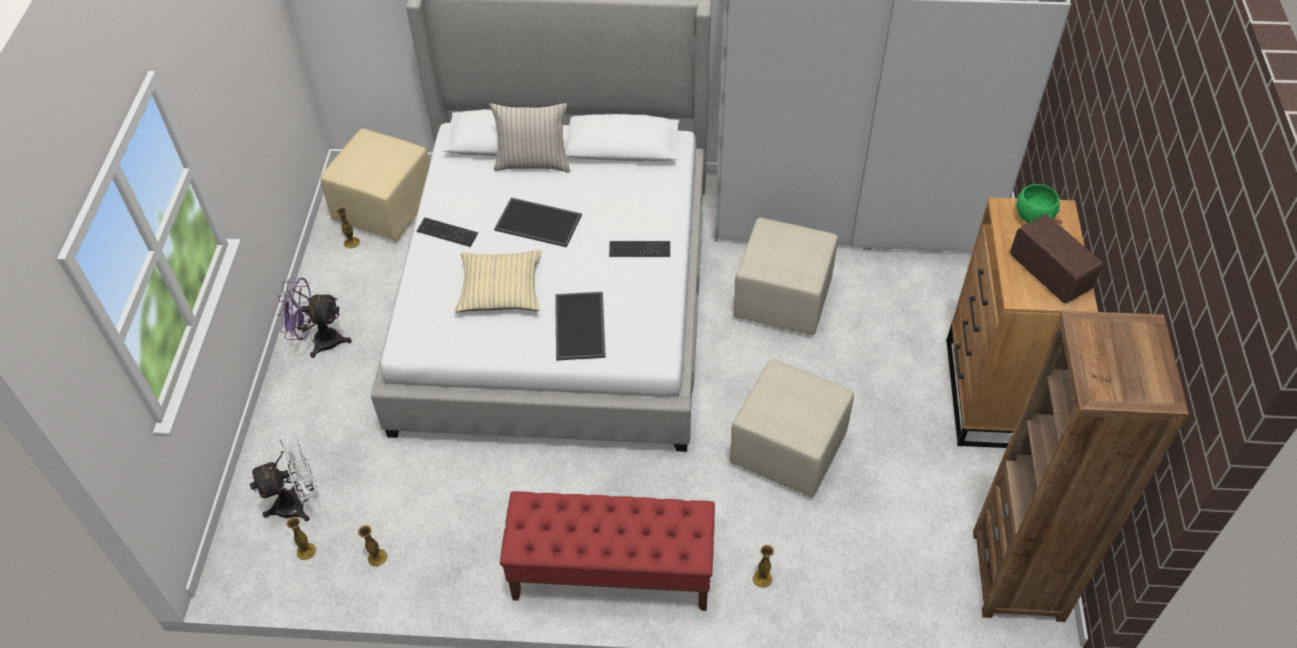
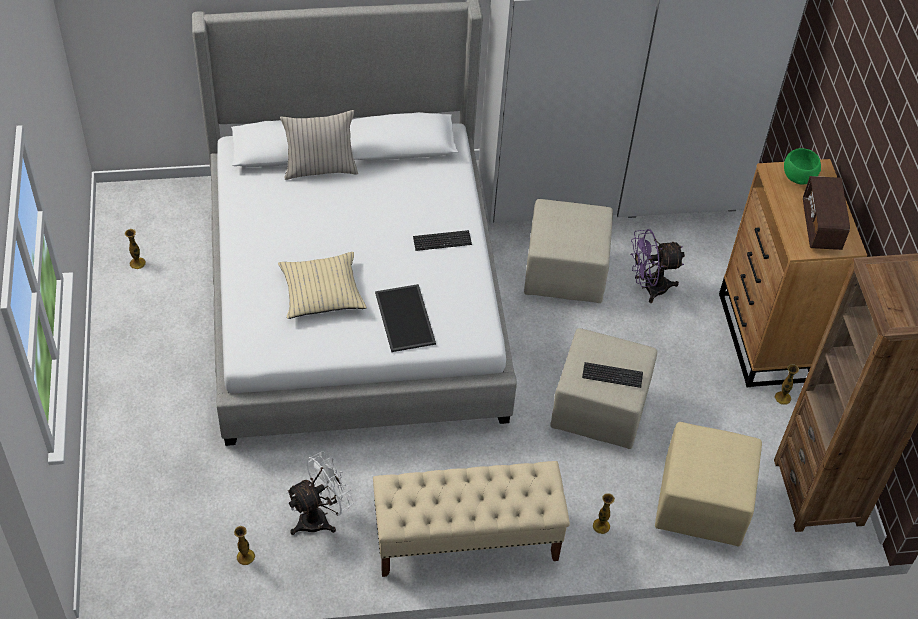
camera: 15 degrees left, 0 degrees up
(298, 503) = (155, 518): white fan -> white fan (320, 517)
(306, 551) = (176, 561): vase -> vase (783, 398)
(319, 341) = (132, 363): purple fan -> purple fan (649, 287)
(385, 209) = (162, 226): beige ottoman -> beige ottoman (702, 505)
(447, 233) = (256, 244): keyboard -> keyboard (612, 376)
(539, 222) = (342, 225): tray -> none
(611, 573) = (466, 540): red bench -> beige bench
(1049, 274) = (821, 226): radio -> radio turned 135 degrees counterclockwise

